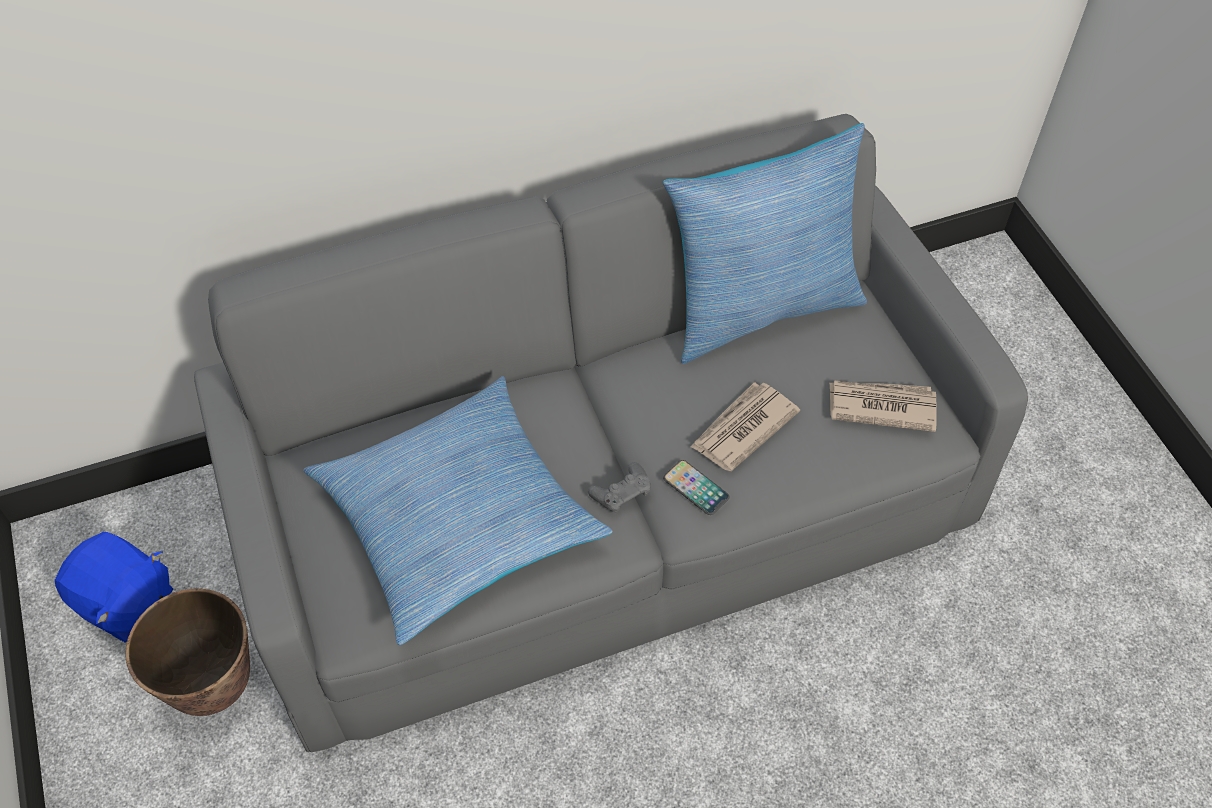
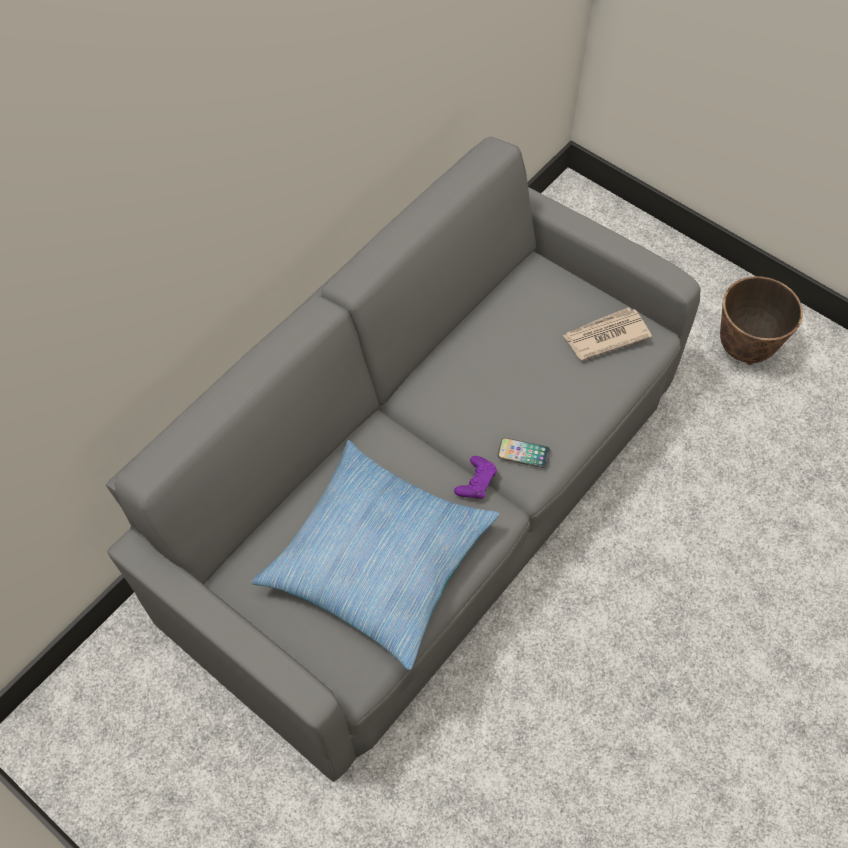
camera: 30 degrees left, 5 degrees up
(126, 603) = (119, 753): blue plush toy -> none
(213, 685) = (231, 774): planter -> planter (744, 348)
(621, 492) = (476, 481): grey game controller -> purple game controller
(742, 429) = (527, 396): newspaper -> none
(759, 308) = (481, 303): pillow -> none

